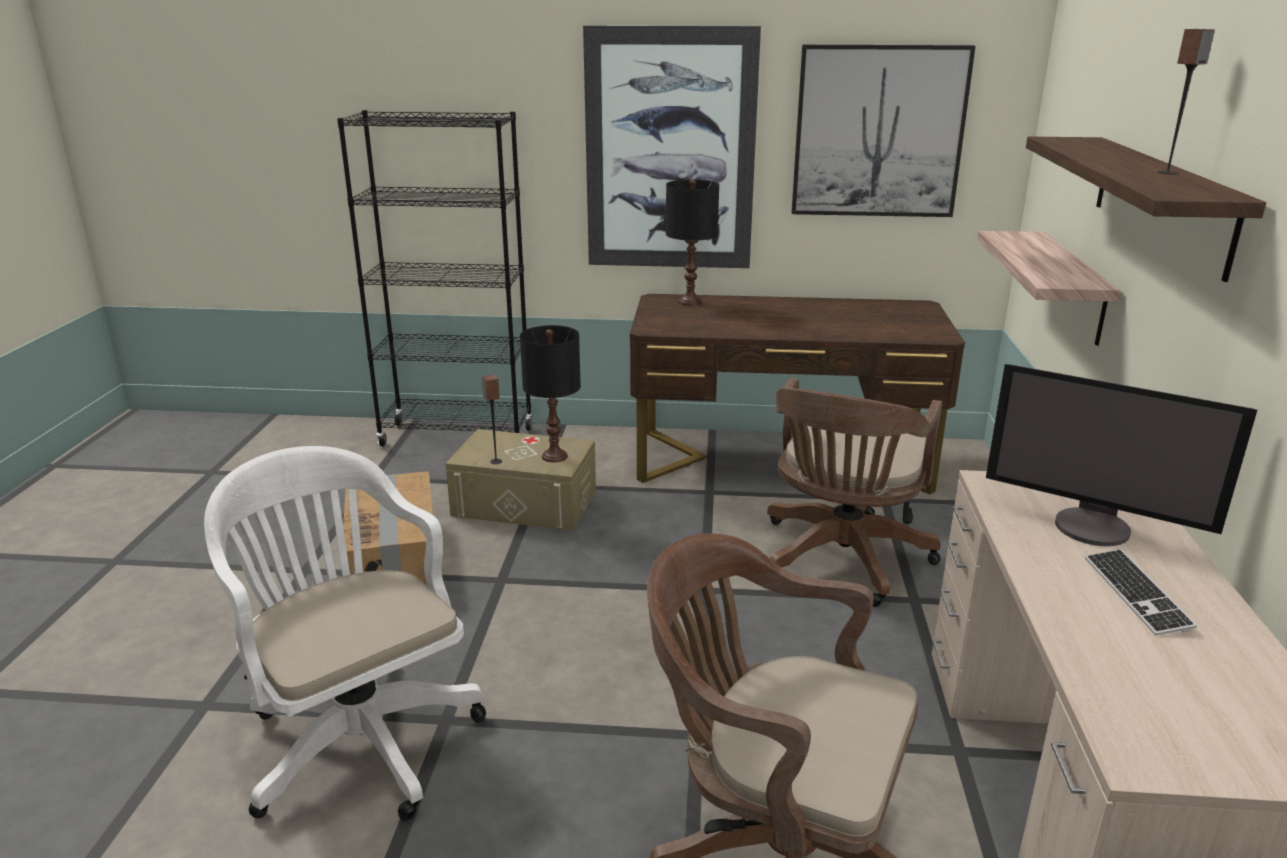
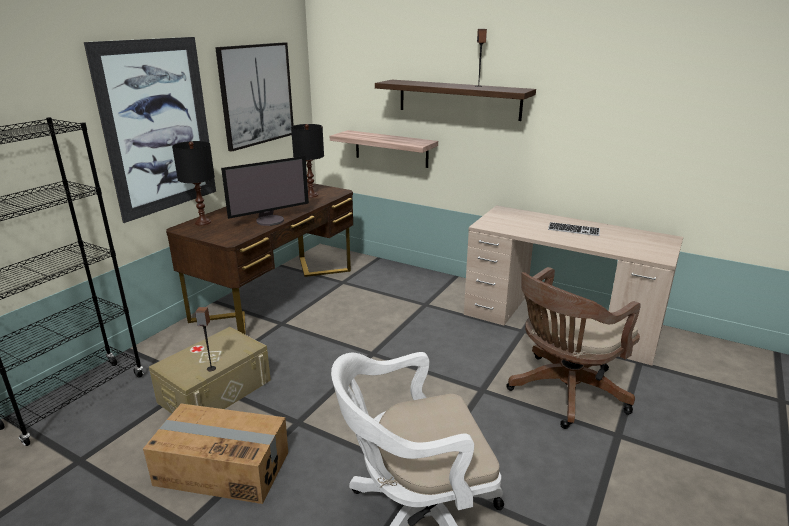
camera: 65 degrees left, 0 degrees up
(555, 456) = (233, 345): black table lamp -> black table lamp (311, 195)
(841, 561) = (382, 310): brown office chair -> none
(1093, 527) = (527, 222): monitor -> monitor (270, 220)

